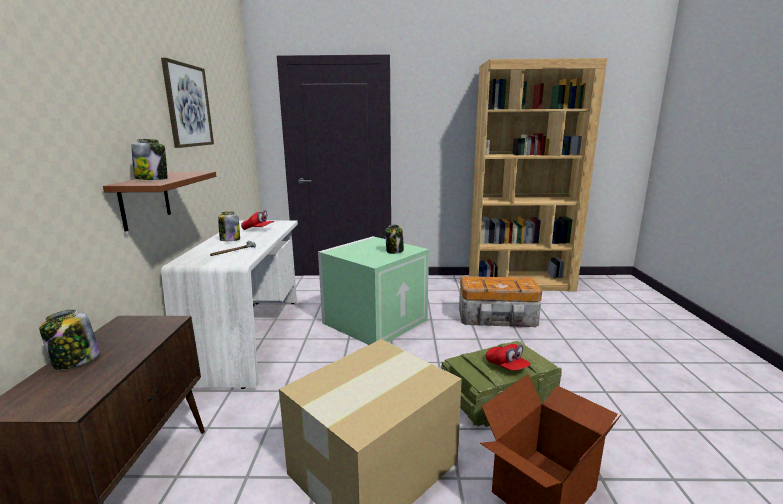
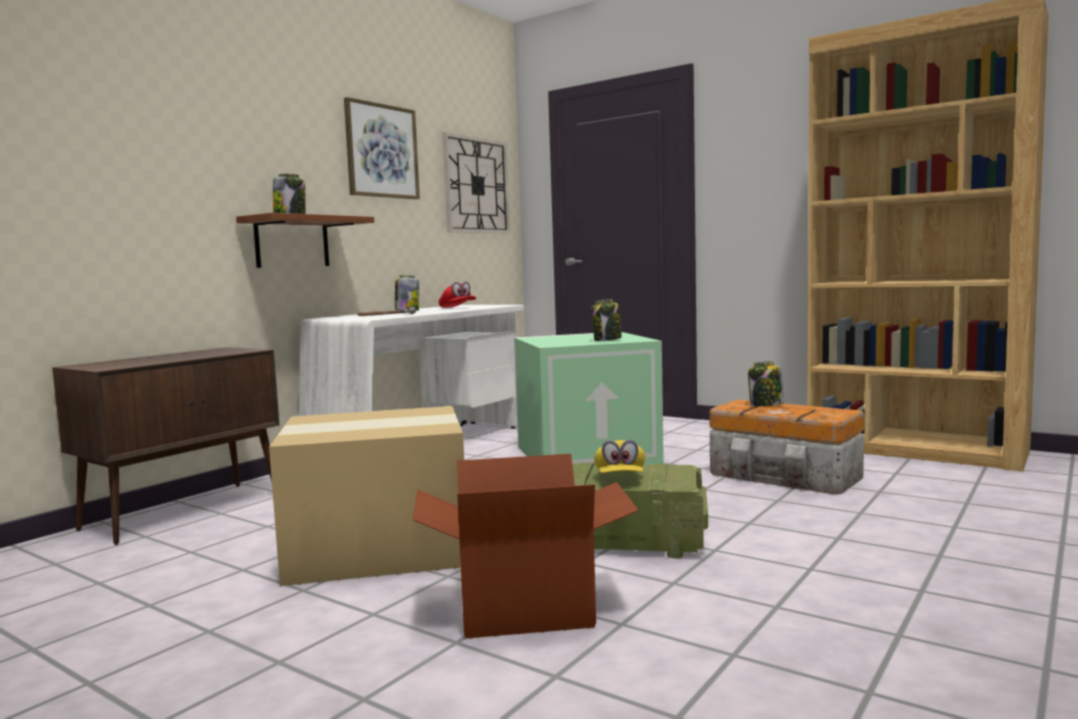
camera: 35 degrees right, 10 degrees down
(75, 361) = (151, 357): jar -> jar (766, 405)
(236, 127) = (476, 185): none -> wall clock
(507, 366) = (620, 479): red cap -> yellow cap

